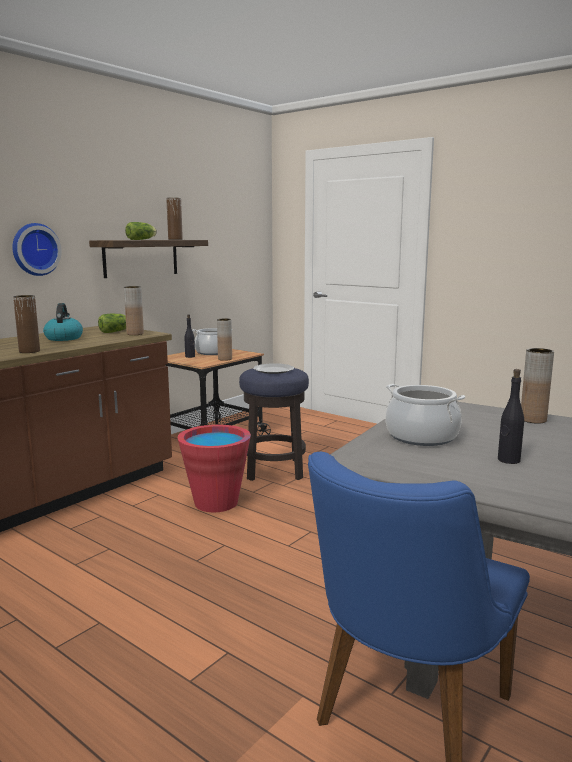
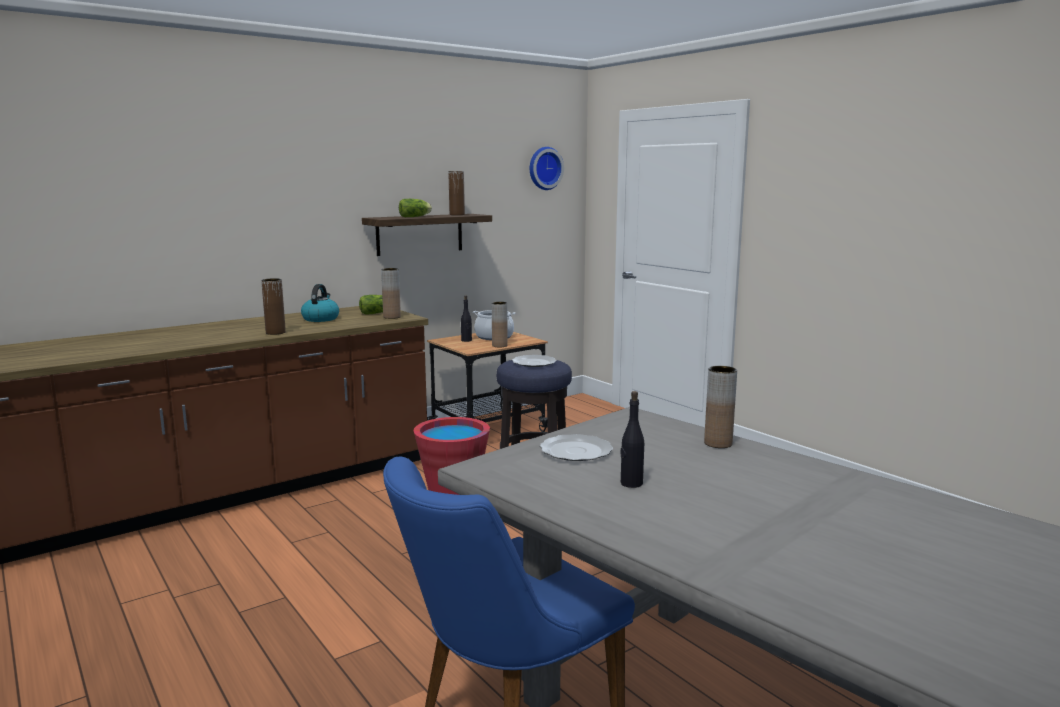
camera: 15 degrees right, 0 degrees up
(35, 249) = (303, 228): wall clock -> wall clock (544, 168)
(421, 436) = (575, 451): cooking pot -> plate

